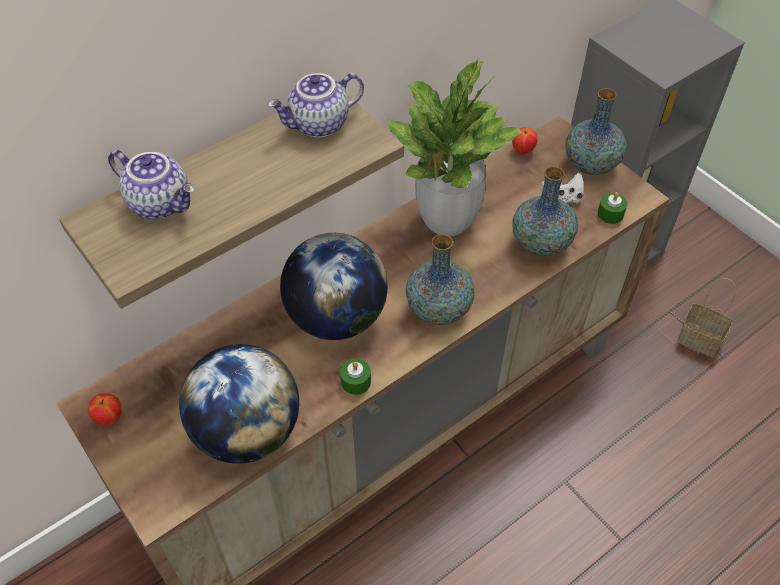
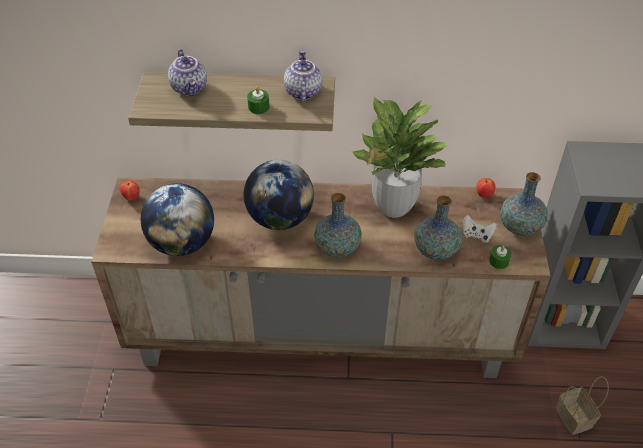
camera: 40 degrees right, 5 degrees down
(319, 125) = (302, 92): teapot -> teapot turned 75 degrees clockwise
(356, 381) = (256, 255): green candle -> green candle (258, 107)

